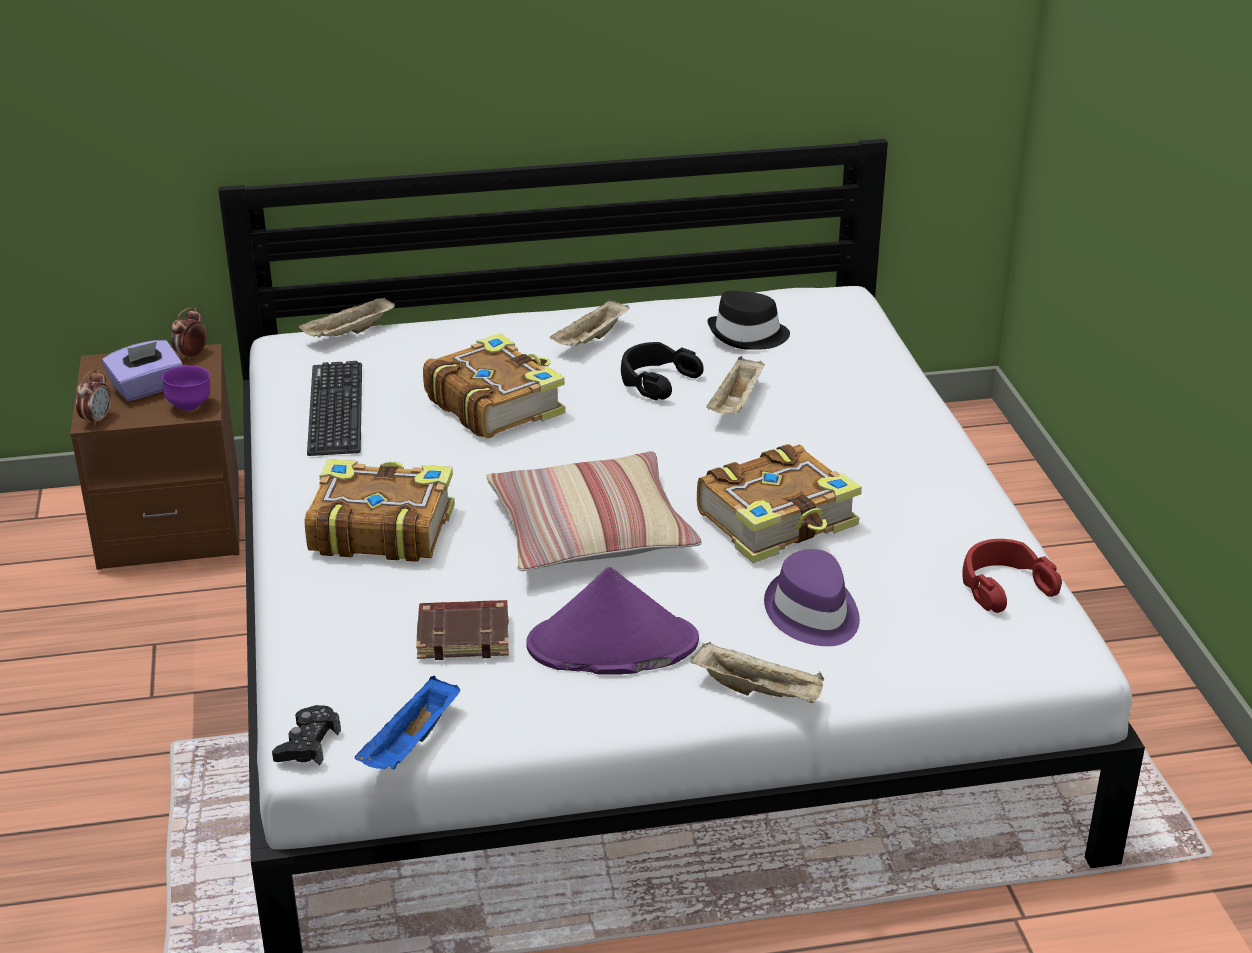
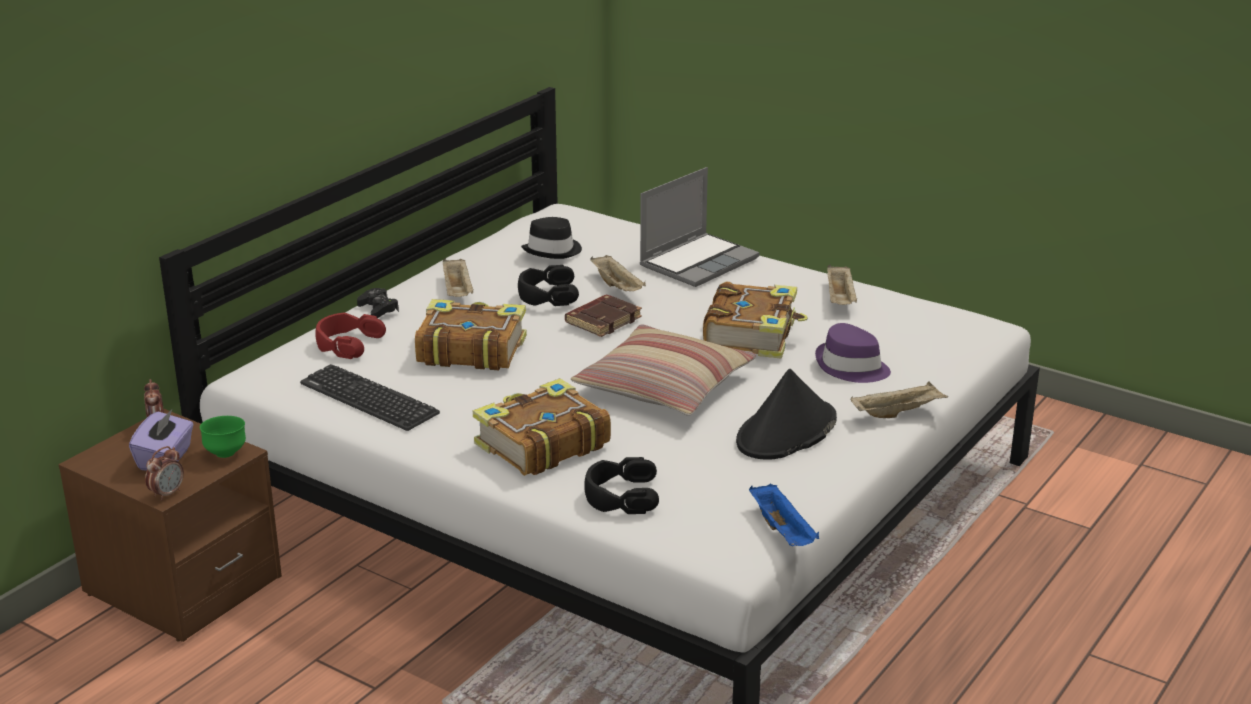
camera: 45 degrees left, 5 degrees down
(97, 420) = (167, 494): alarm clock -> alarm clock turned 60 degrees clockwise
(190, 406) = (226, 453): purple bowl -> green bowl
(308, 744) = (730, 564): black game controller -> black game controller (378, 309)
(348, 618) = (621, 496): none -> black headphones
(349, 333) = (281, 354): beige tray -> beige tray (840, 299)
(464, 635) = (704, 468): brown book -> brown book (603, 320)
(611, 645) = (786, 432): purple hat -> black hat
(876, 414) = (699, 261): none -> laptop
(1004, 586) = (910, 312): red headphones -> red headphones (347, 343)

